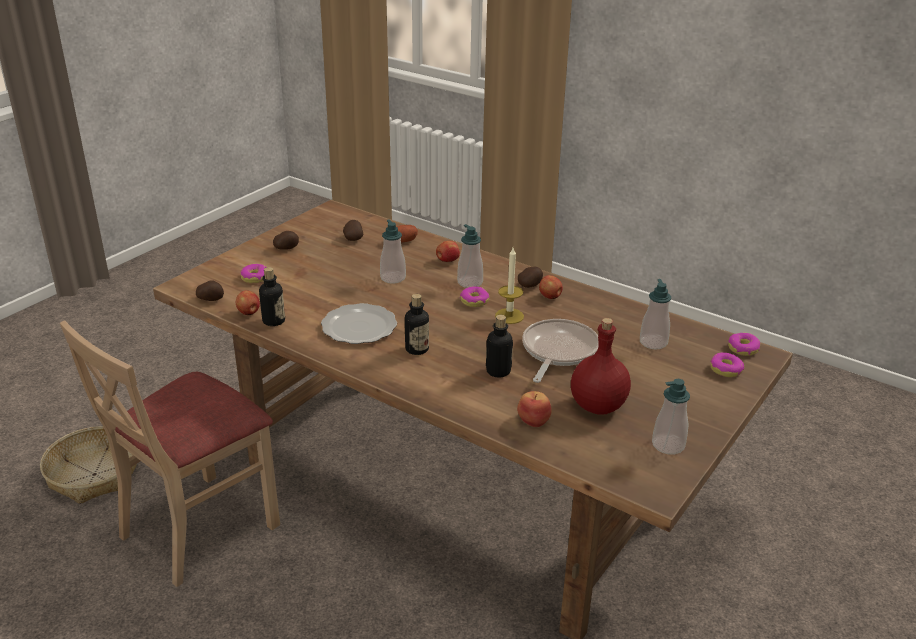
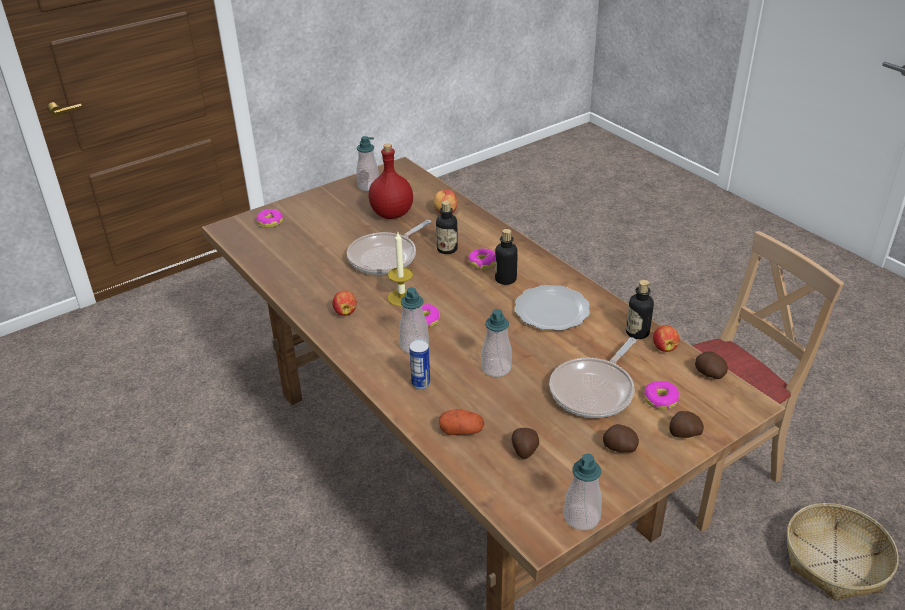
camera: 160 degrees left, 5 degrees up
(308, 275) = (594, 390): none -> frying pan
(447, 261) = (421, 383): apple -> can
(530, 285) = (353, 329): potato -> potato (684, 434)
(653, 342) = (299, 251): soap dispenser -> soap dispenser (581, 517)
(743, 348) = (235, 235): donut -> donut (482, 263)

